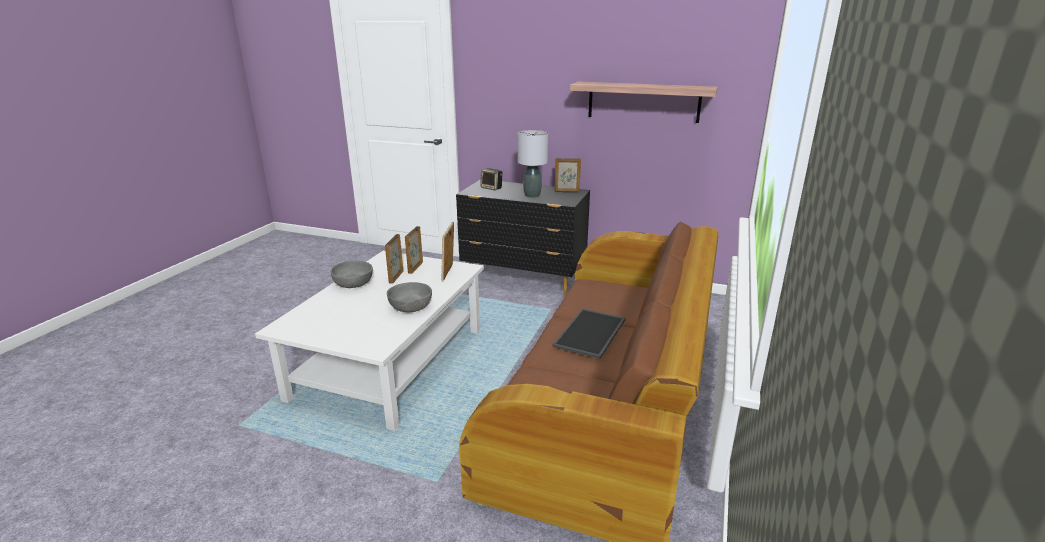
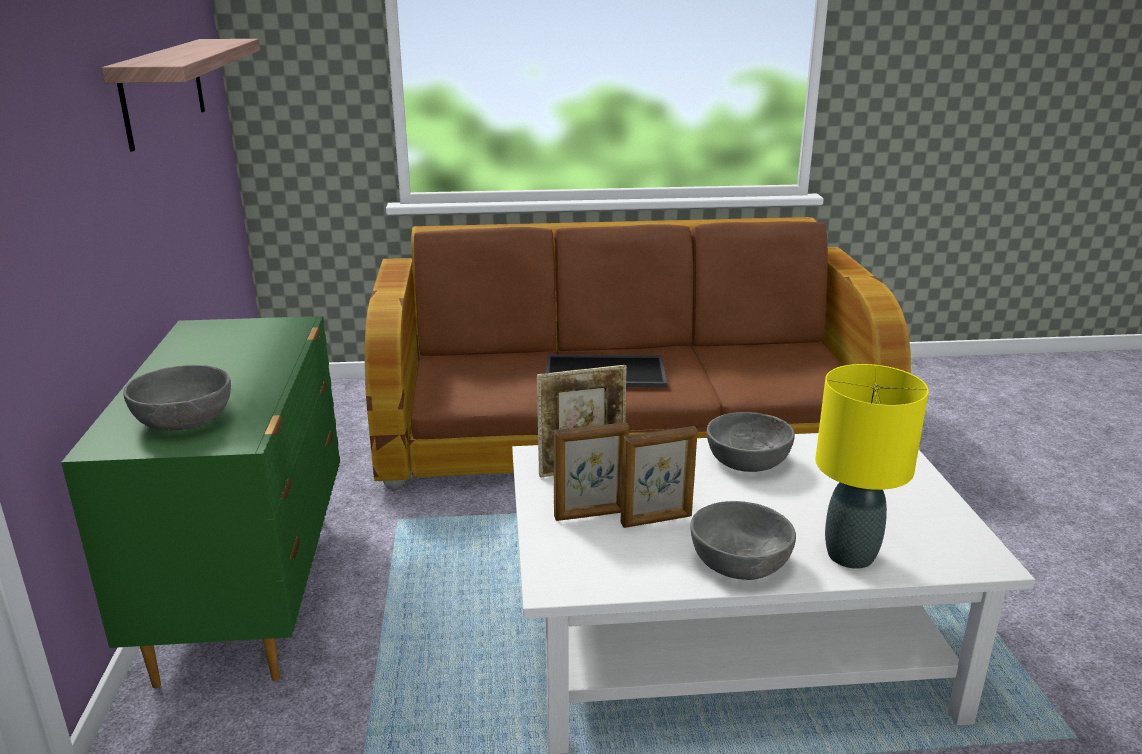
camera: 115 degrees left, 0 degrees up
(324, 303) = (851, 556): none -> yellow table lamp
(492, 188) = (184, 418): speaker -> grey bowl
(524, 279) = (253, 590): black dresser -> green dresser
(532, 195) = (246, 362): grey table lamp -> none
(567, 191) = (203, 336): picture frame -> none

